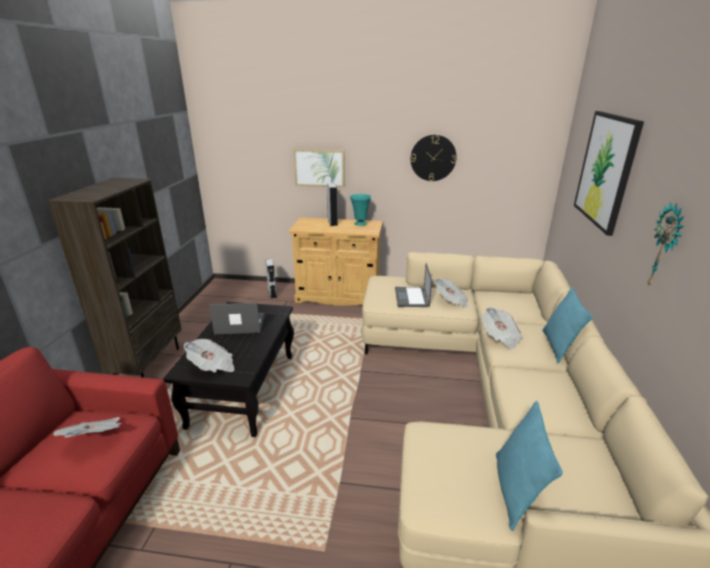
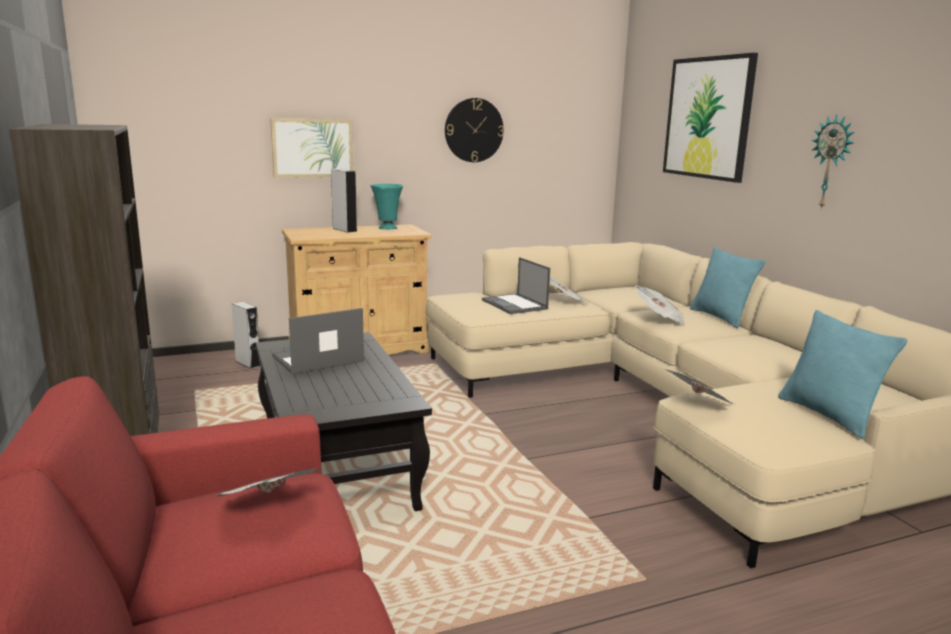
camera: 30 degrees left, 10 degrees down
(212, 366) = (345, 402): newspaper -> newspaper (698, 406)

